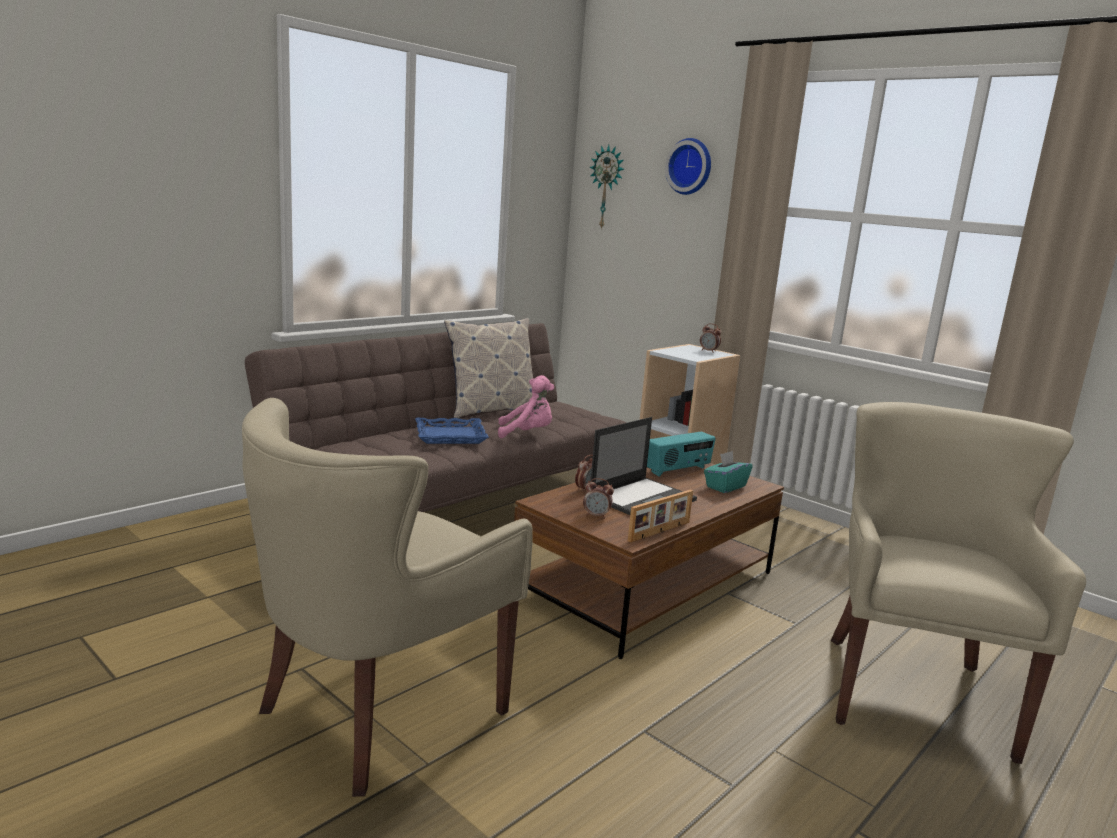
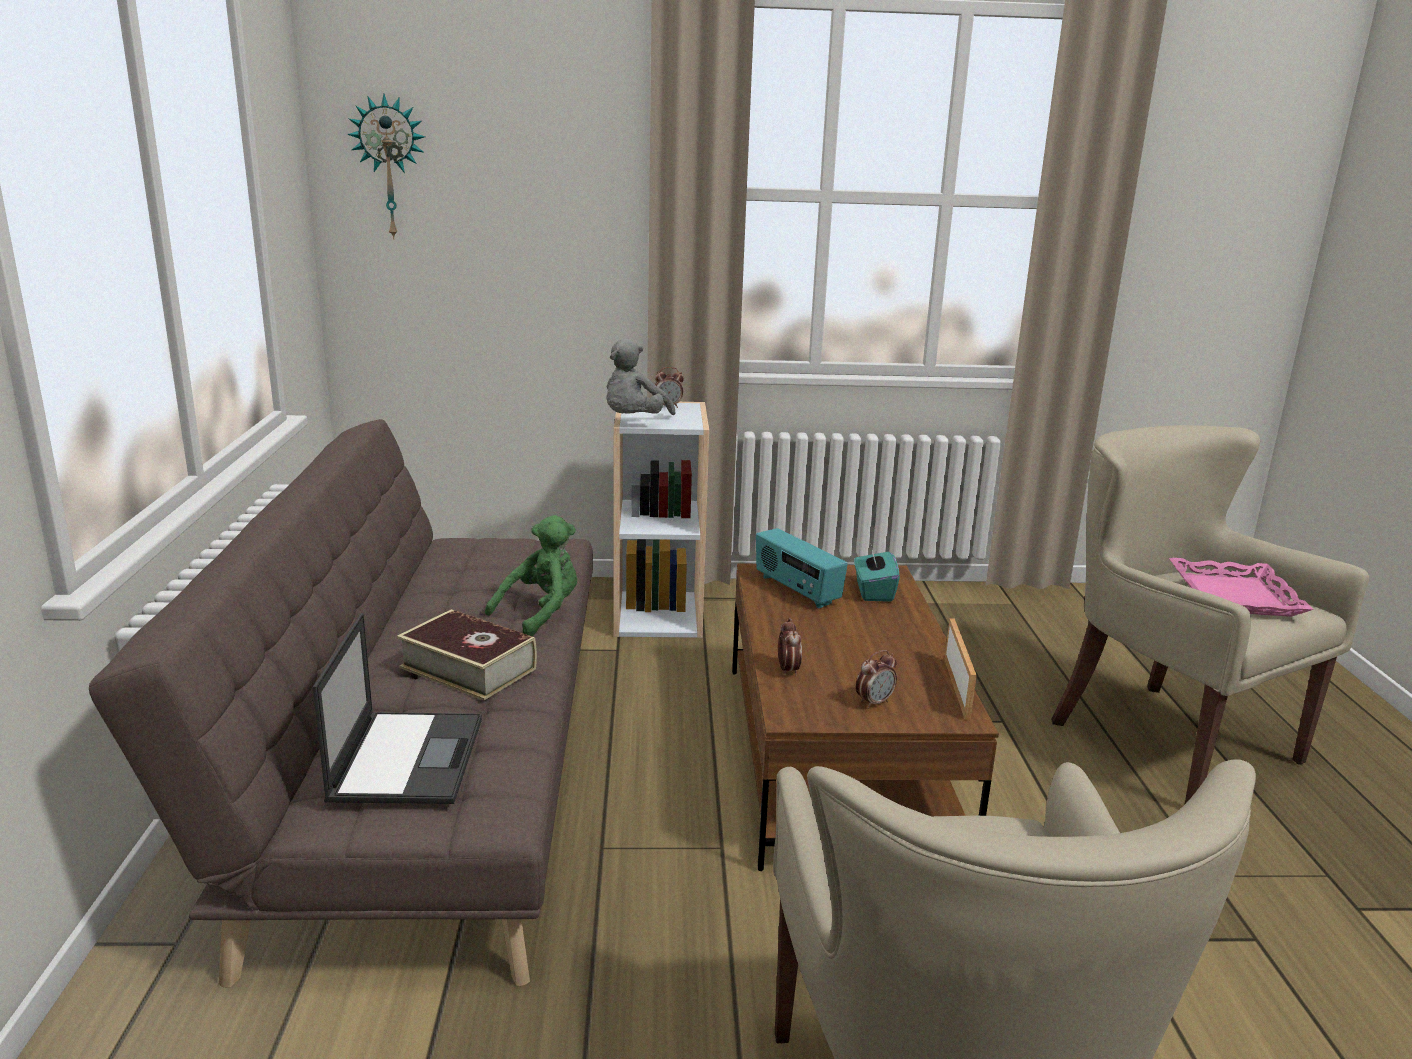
camera: 45 degrees left, 5 degrees up
(450, 436) = (468, 668): blue tray -> book
(490, 410) = (410, 594): pillow -> none
(527, 433) = (541, 613): pink plush toy -> green plush toy
(643, 498) = (854, 650): laptop -> laptop (407, 757)
(666, 351) = (634, 421): none -> grey plush toy
(677, 470) = (796, 591): radio -> radio turned 135 degrees clockwise
(690, 166) = (553, 131): wall clock -> none
(951, 560) = (1233, 595): none -> pink tray

